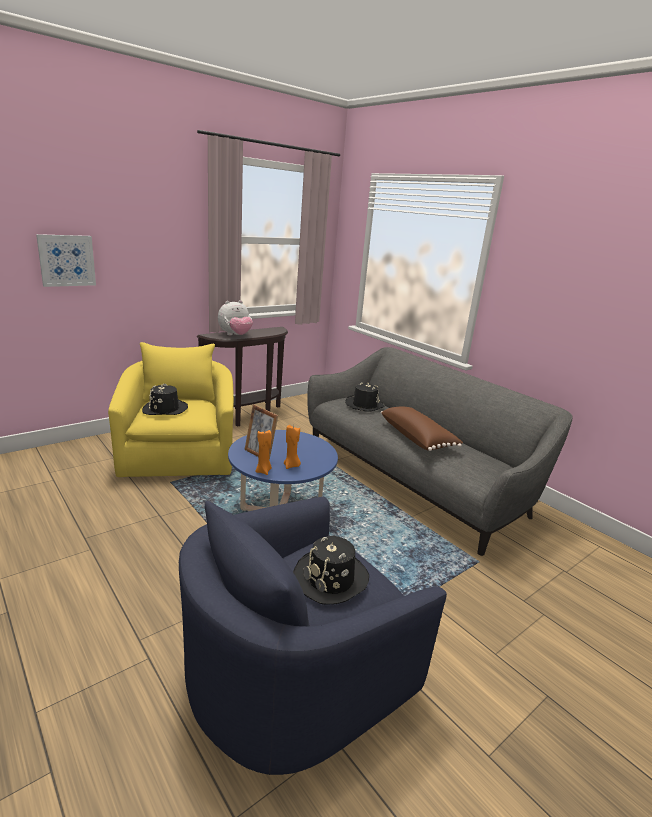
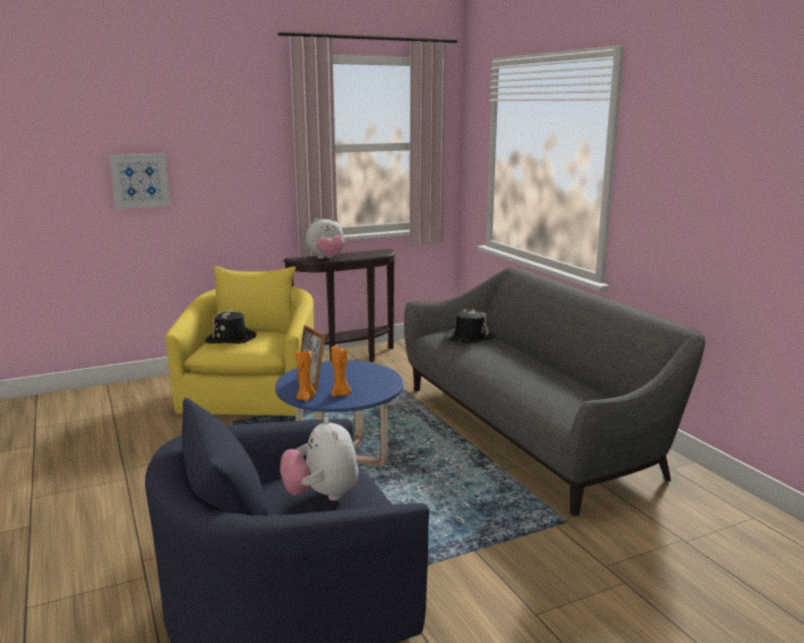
camera: 15 degrees right, 5 degrees down
(331, 578) = (322, 495): black hat -> plush toy
(417, 438) = (516, 372): brown pillow -> none

